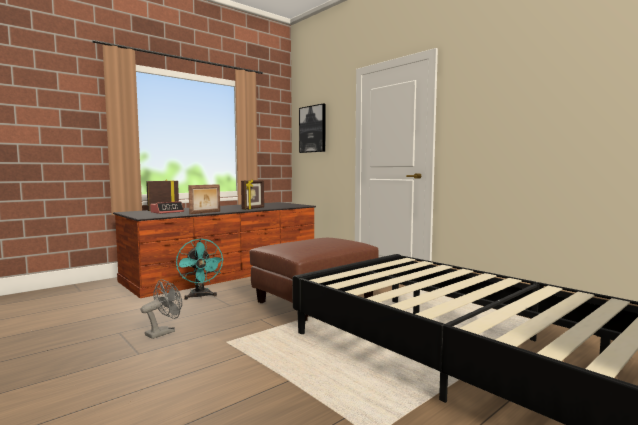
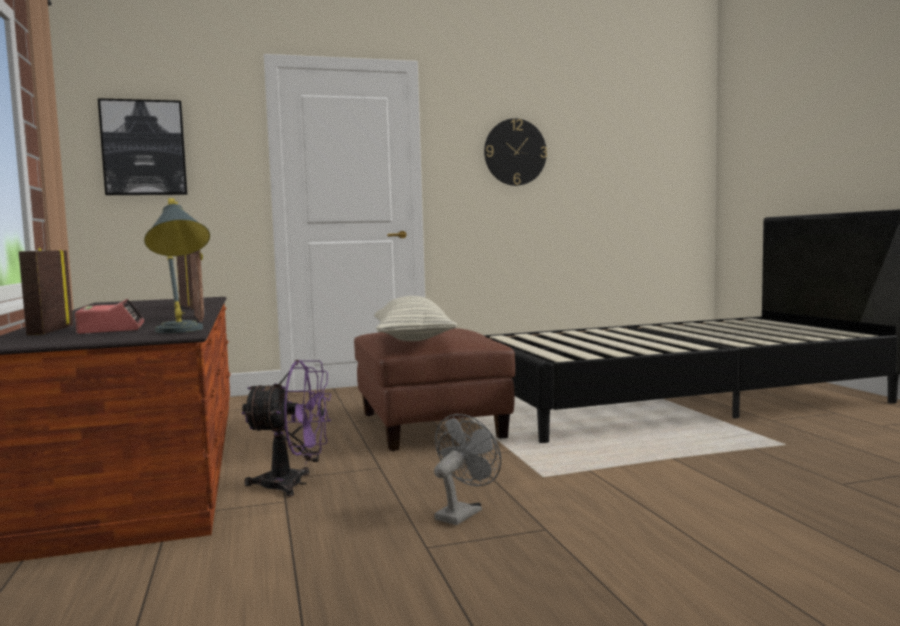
camera: 65 degrees left, 0 degrees up
(152, 216) = (181, 332): none -> grey table lamp
(164, 332) = (462, 512): grey fan -> grey fan turned 60 degrees clockwise
(200, 296) = (293, 484): turquoise fan -> purple fan
(291, 243) = (412, 339): none -> pillow
(510, 106) = (515, 152): none -> wall clock

